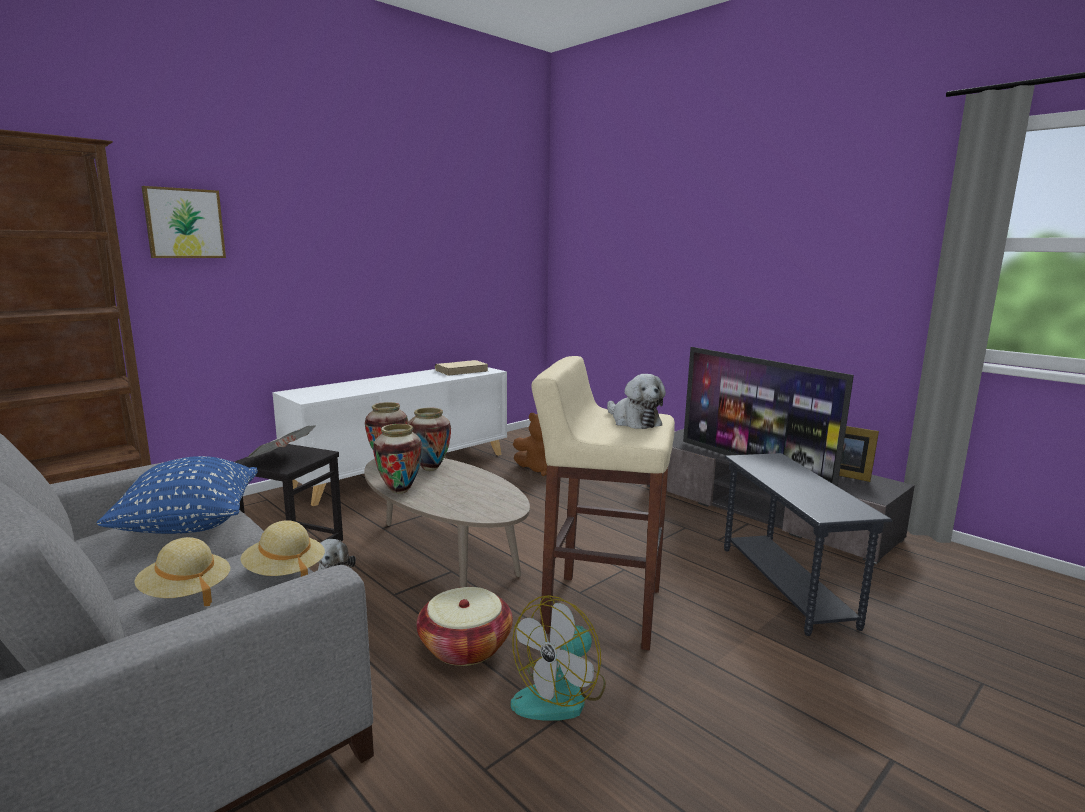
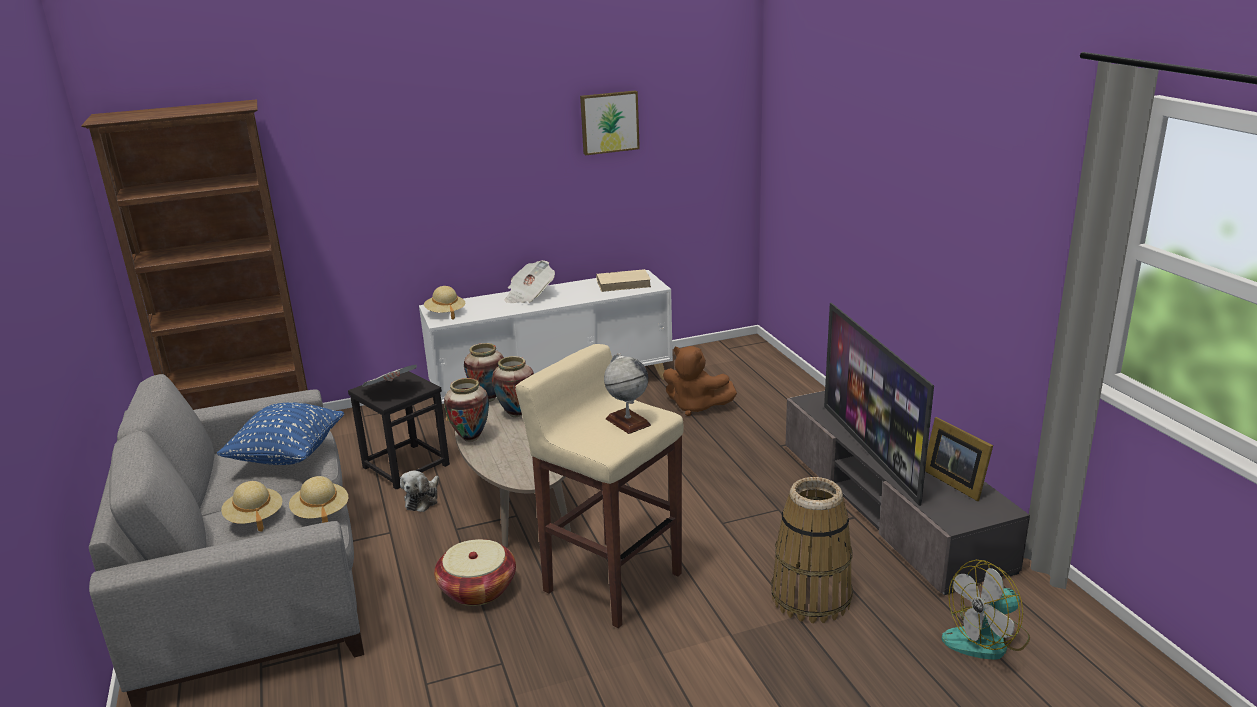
camera: 25 degrees right, 10 degrees up
(184, 223) = (332, 153): picture -> picture (609, 122)
(308, 394) = (445, 313): none -> beige hat
(383, 381) = (529, 296): none -> newspaper
(561, 694) = (518, 646): fan -> fan (987, 639)
(633, 421) = (627, 422): plush toy -> globe
(784, 586) = (811, 597): grey side table -> basket

